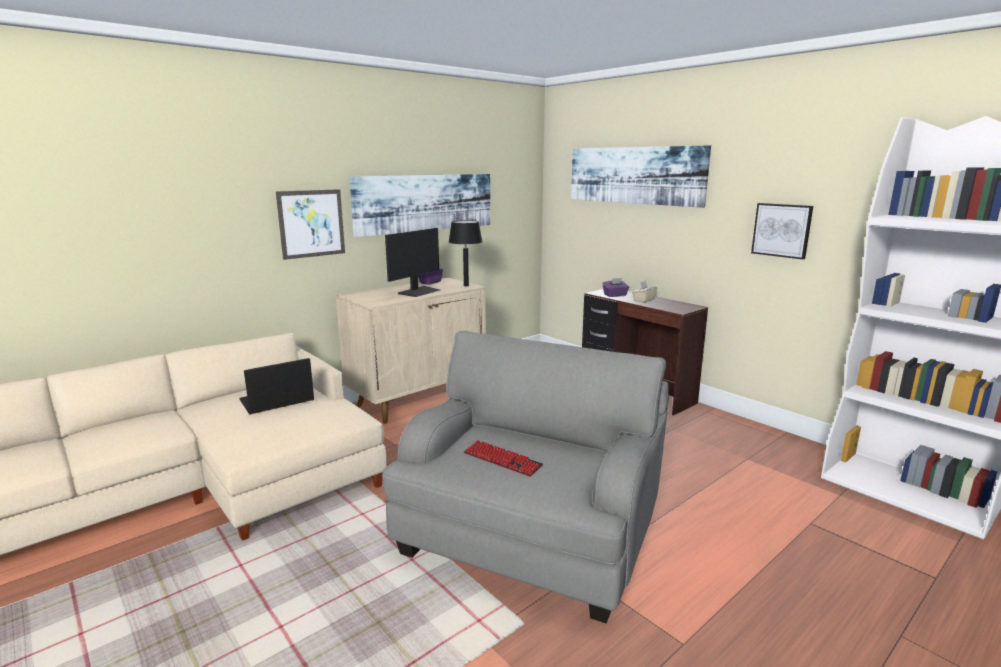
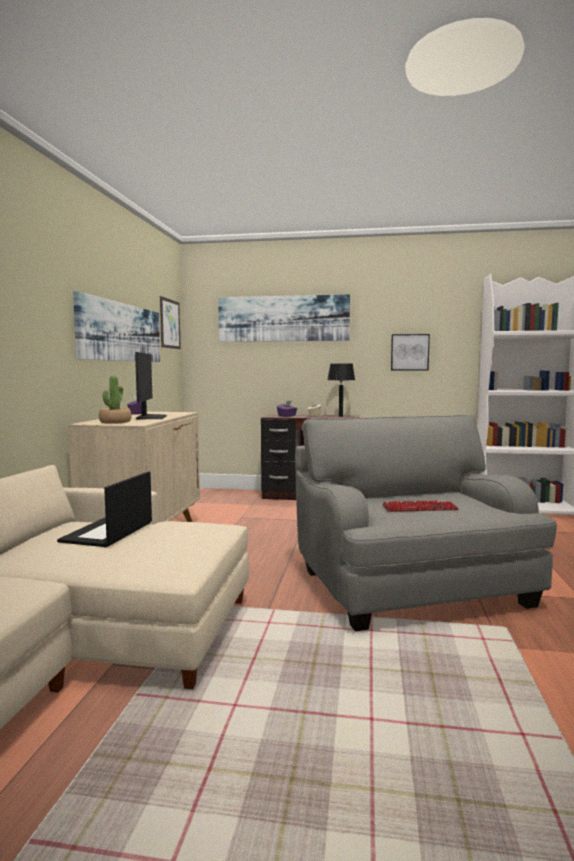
camera: 40 degrees left, 10 degrees down
(311, 223) = (45, 338): picture -> picture (170, 324)
(370, 297) = (115, 422): none -> potted plant
(466, 285) = (179, 412): black table lamp -> black table lamp (340, 416)

